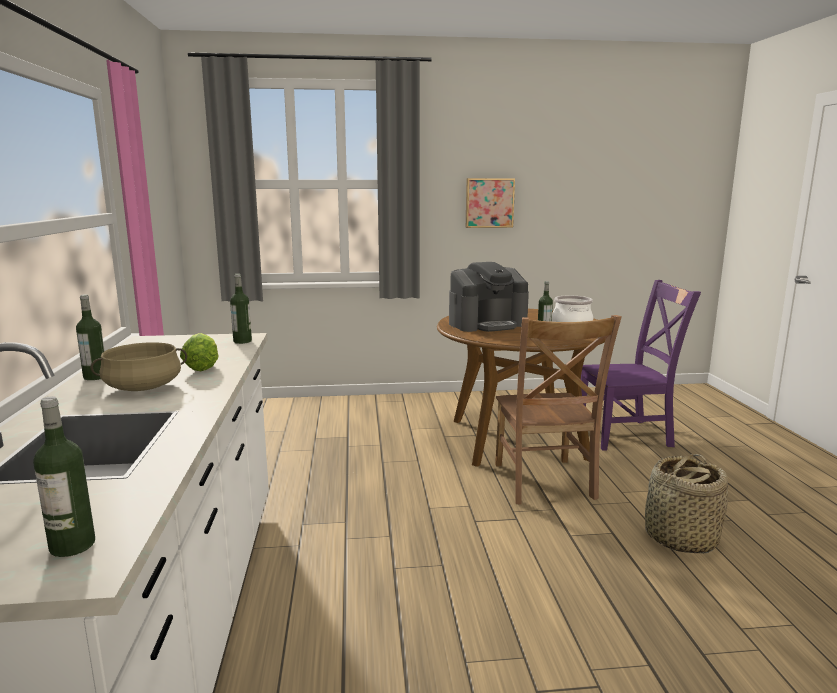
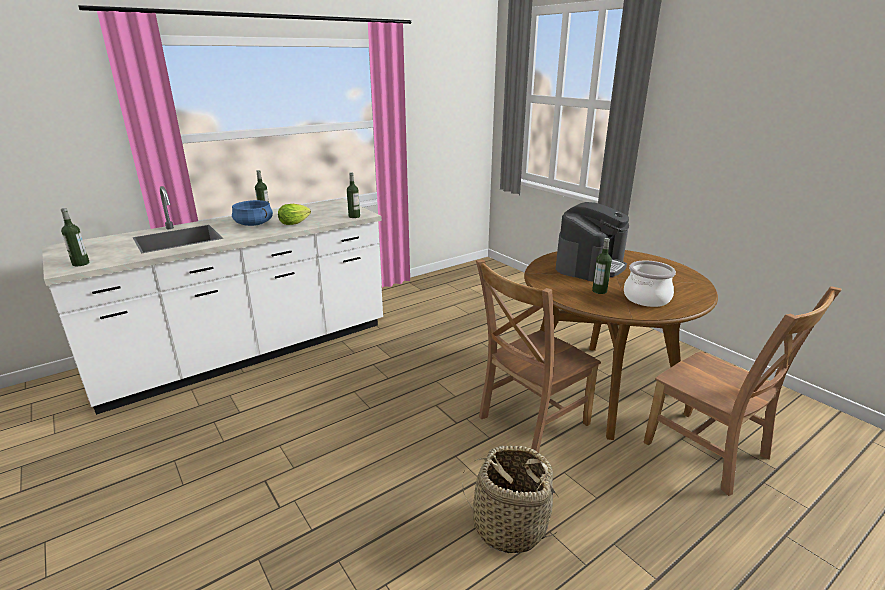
camera: 60 degrees right, 10 degrees up
(143, 388) = (253, 224): beige cooking pot -> blue cooking pot
(487, 324) = (590, 265): coffee machine -> coffee machine turned 90 degrees counterclockwise
(489, 203) = (727, 138): picture -> none
(627, 435) = (710, 453): purple chair -> brown chair

